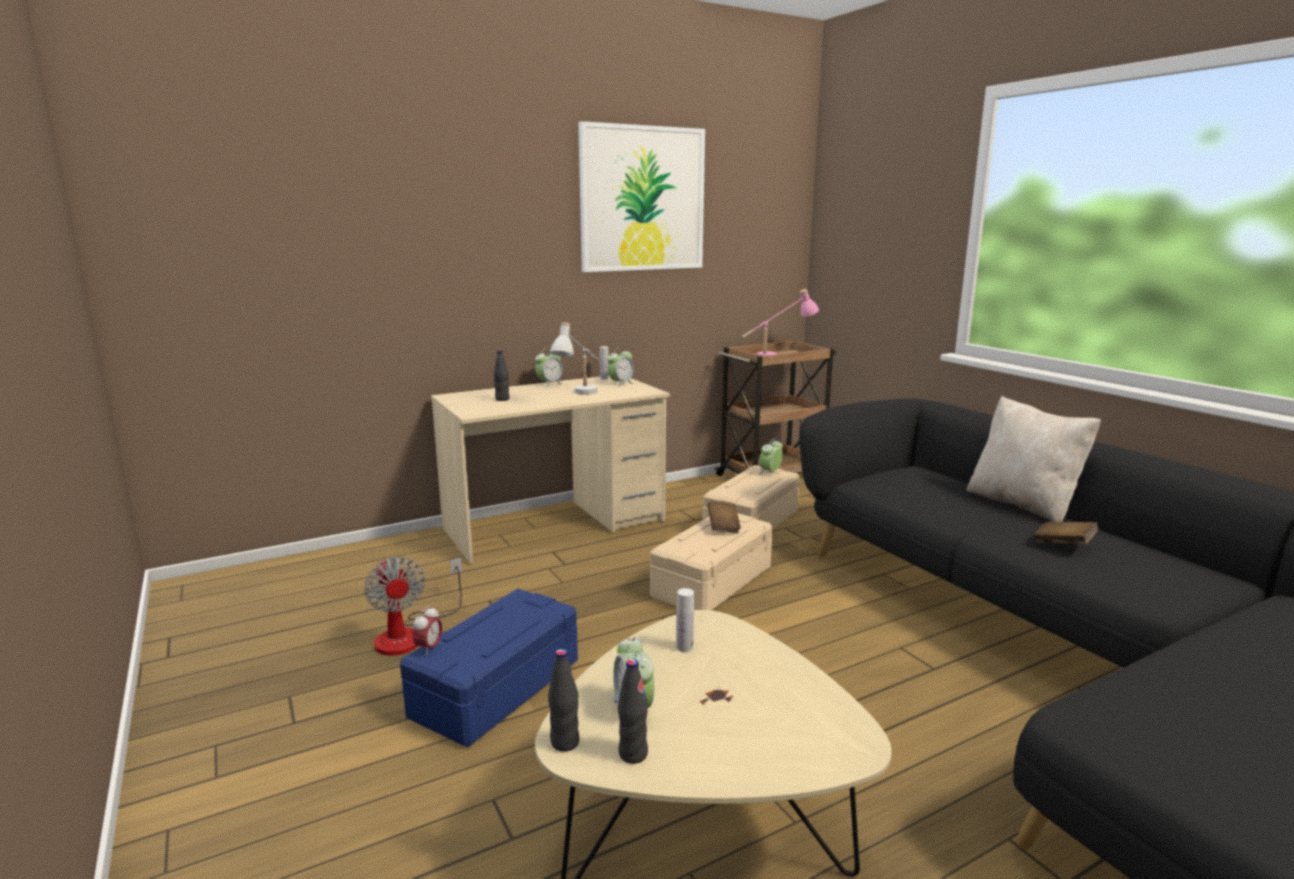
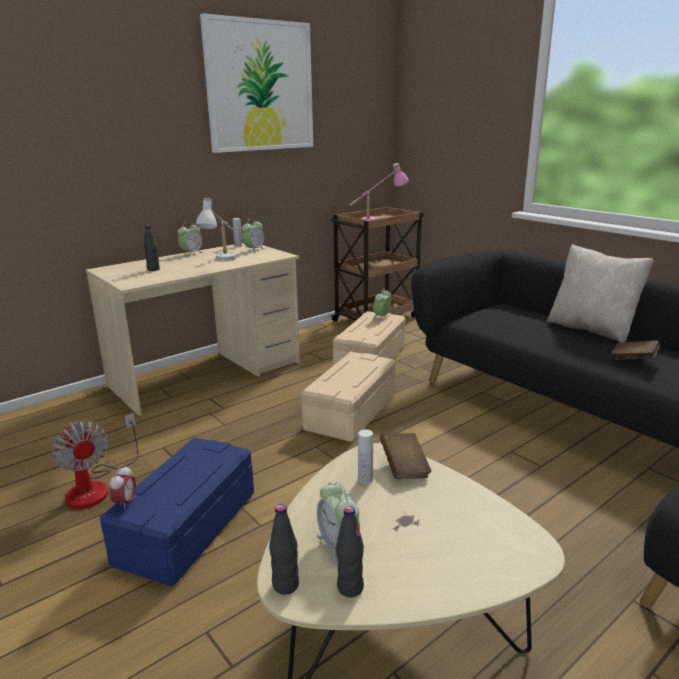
camera: 10 degrees left, 5 degrees up
(723, 527) = (357, 366): brown book -> brown book (404, 467)

